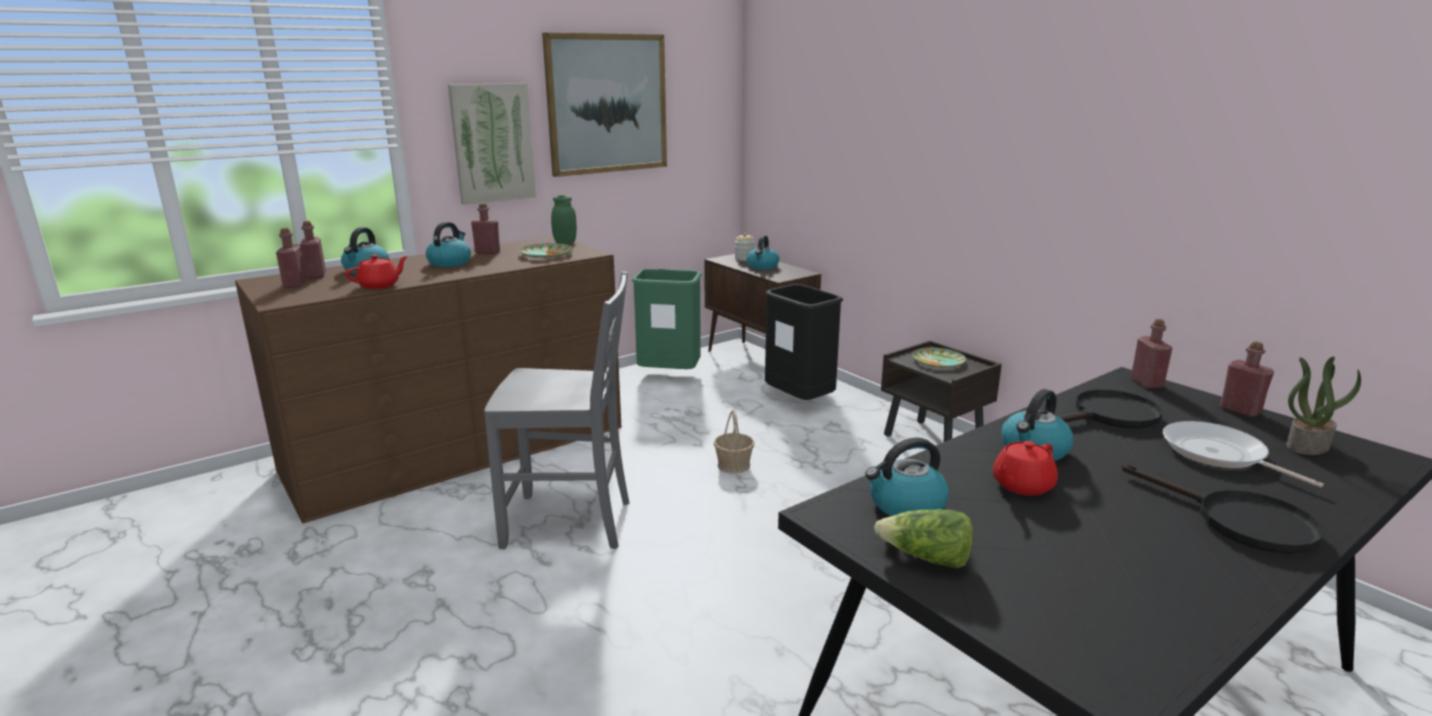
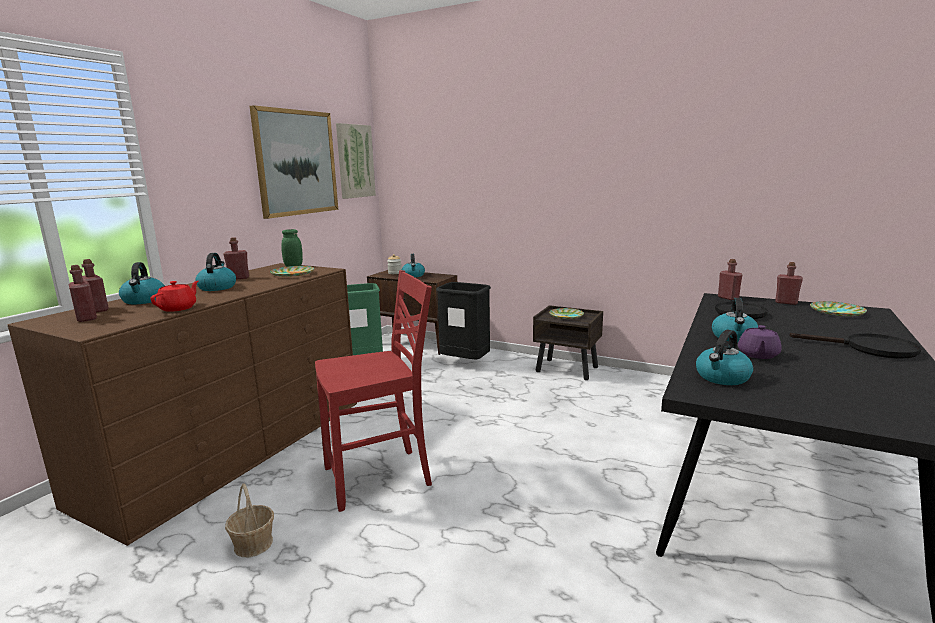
camera: 25 degrees left, 5 degrees down
(492, 143) = (219, 192): picture -> picture (355, 161)
(570, 523) = (380, 477): grey chair -> red chair
(734, 465) = (461, 410): basket -> basket (253, 544)
(926, 558) = (778, 401): lettuce -> none
(1021, 485) = (757, 355): red teapot -> purple teapot
(1218, 454) = (811, 322): frying pan -> none
(1307, 445) = (836, 312): potted plant -> plate

